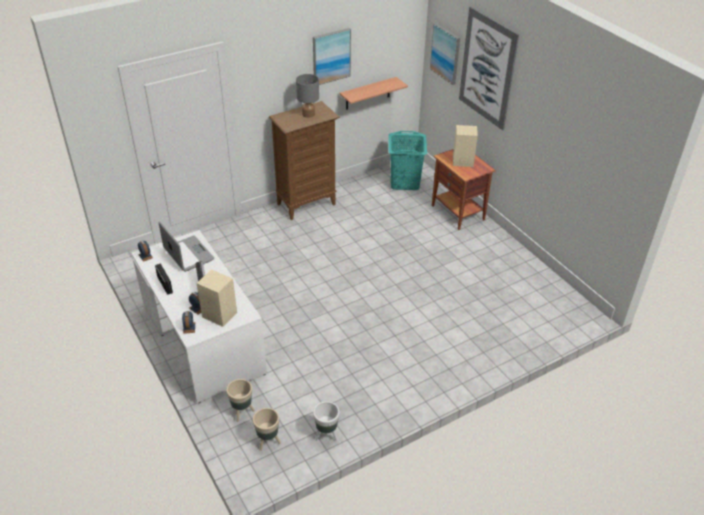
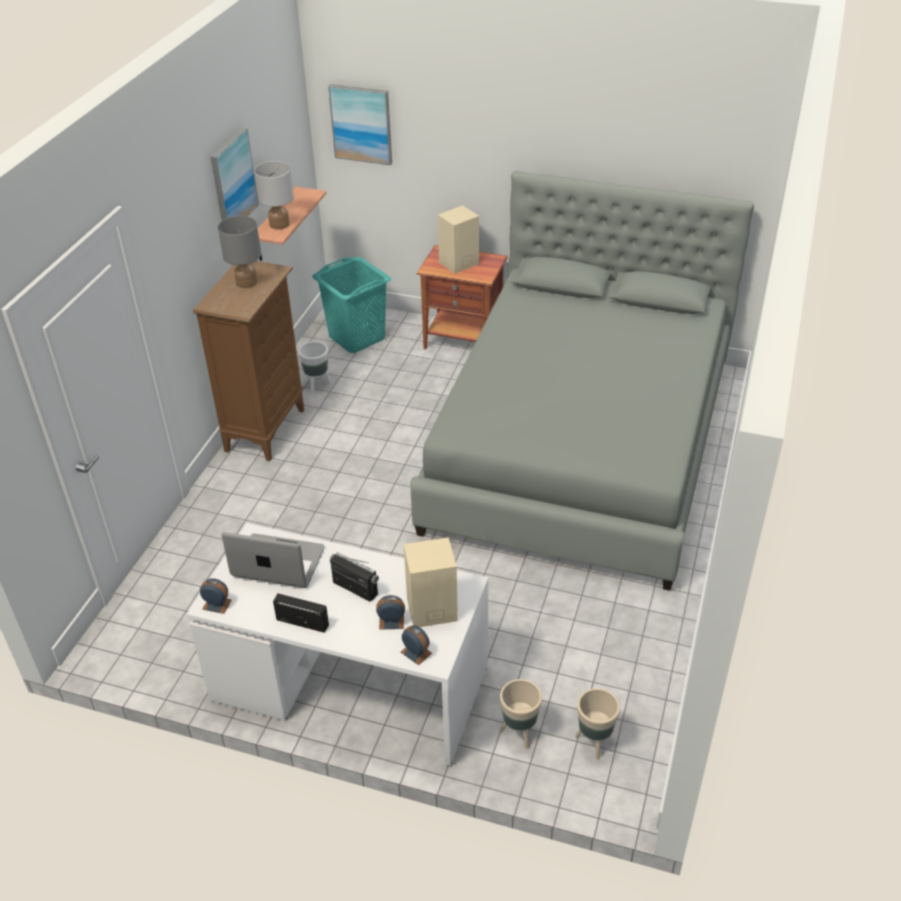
camera: 40 degrees left, 0 degrees up
(326, 435) = (645, 683): white planter -> white planter (317, 385)
(361, 92) = (279, 224): none -> grey table lamp
(450, 302) = (581, 445): none -> grey bed
(487, 69) = (455, 118): picture -> none

